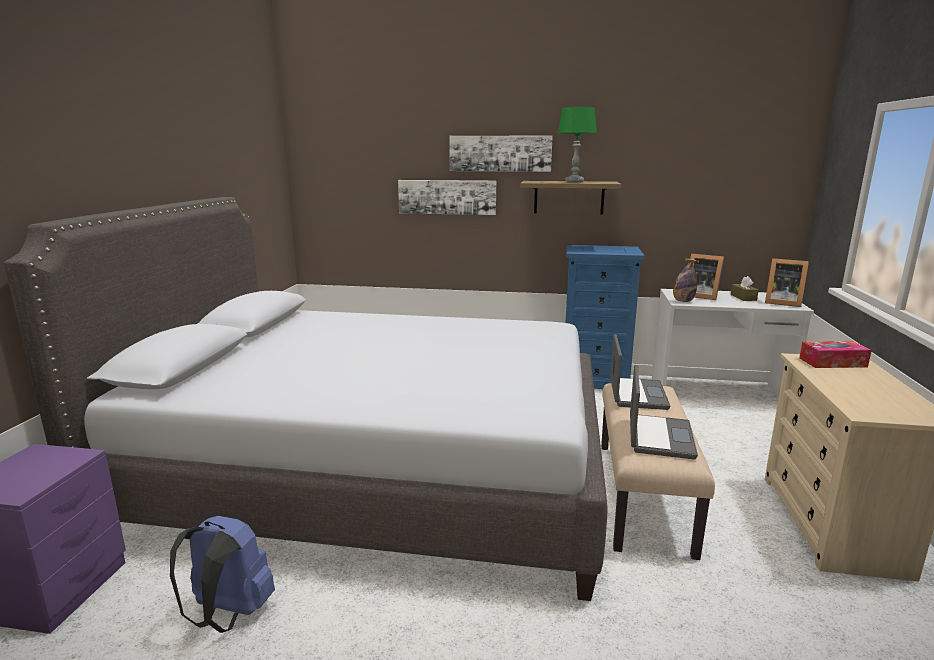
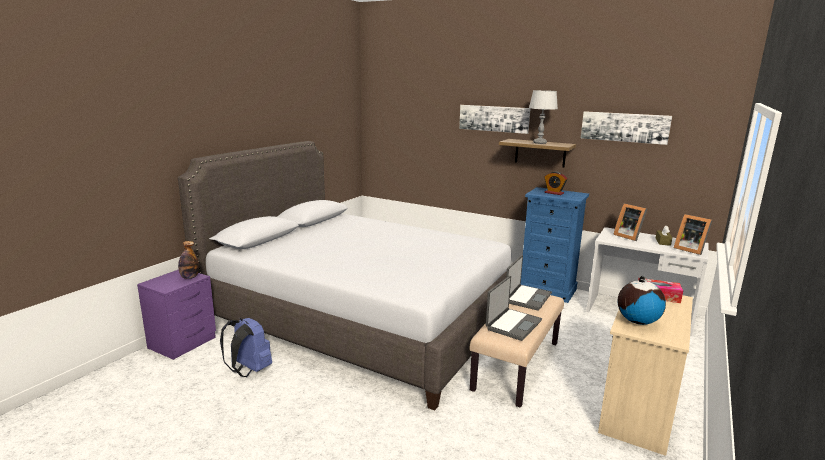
camera: 20 degrees right, 0 degrees up
(447, 197) = (457, 146): picture -> picture (624, 127)
(574, 182) = (539, 143): green table lamp -> grey table lamp
(598, 249) = (554, 193): none -> alarm clock
(683, 301) = (608, 238): bottle -> bottle (190, 277)
(861, 401) = (637, 321): none -> globe

